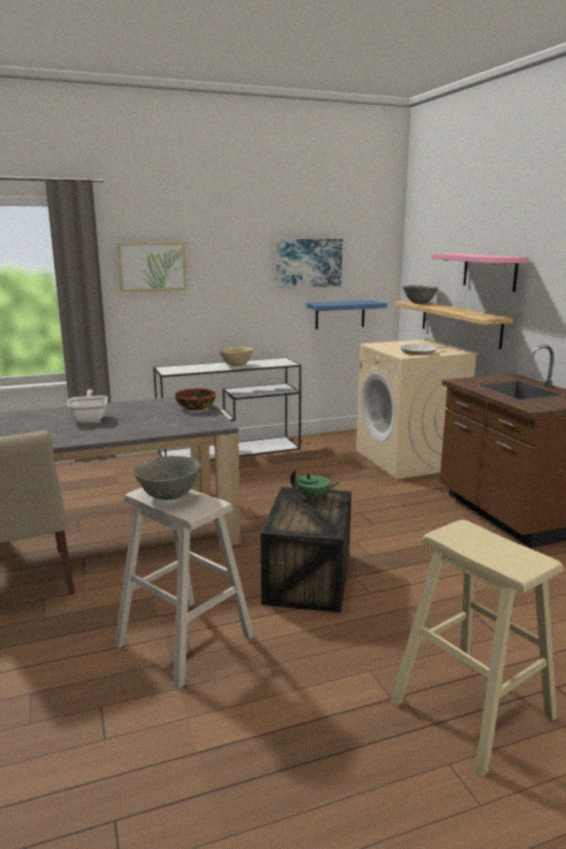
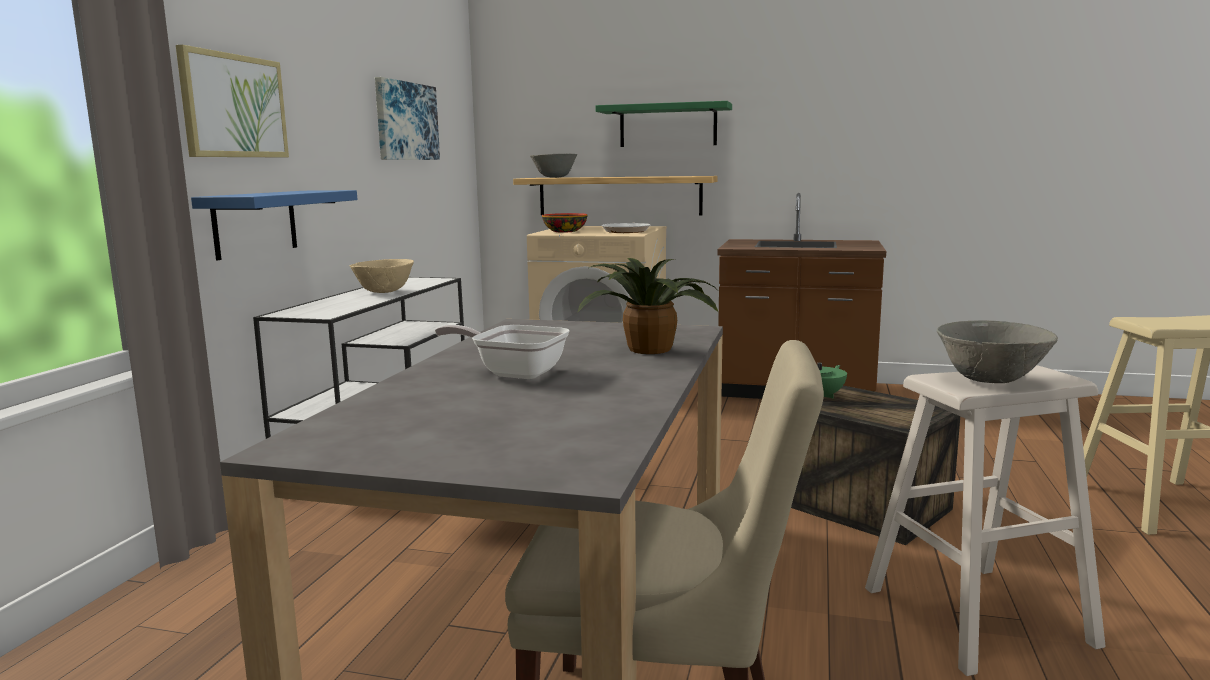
camera: 55 degrees left, 5 degrees down
(161, 426) = (651, 348): none -> potted plant
(195, 408) = (578, 328): bowl -> bowl (564, 231)
(340, 314) = (437, 205): blue shelf -> blue shelf (255, 223)
(489, 271) = (668, 126): pink shelf -> green shelf

